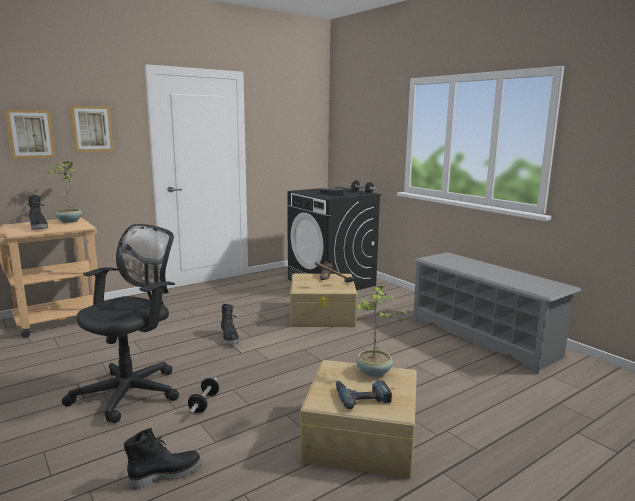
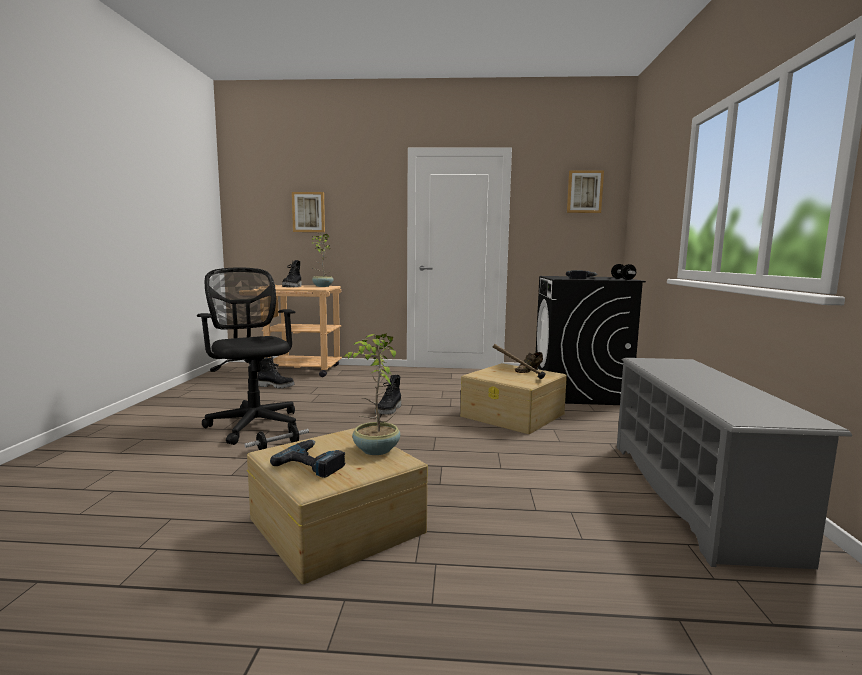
camera: 40 degrees right, 5 degrees down
(92, 128) = (356, 208): picture -> picture (584, 192)
(132, 392) = (253, 423): black office chair -> black office chair turned 105 degrees counterclockwise
(165, 474) = (162, 481): black boot -> black boot (276, 386)

